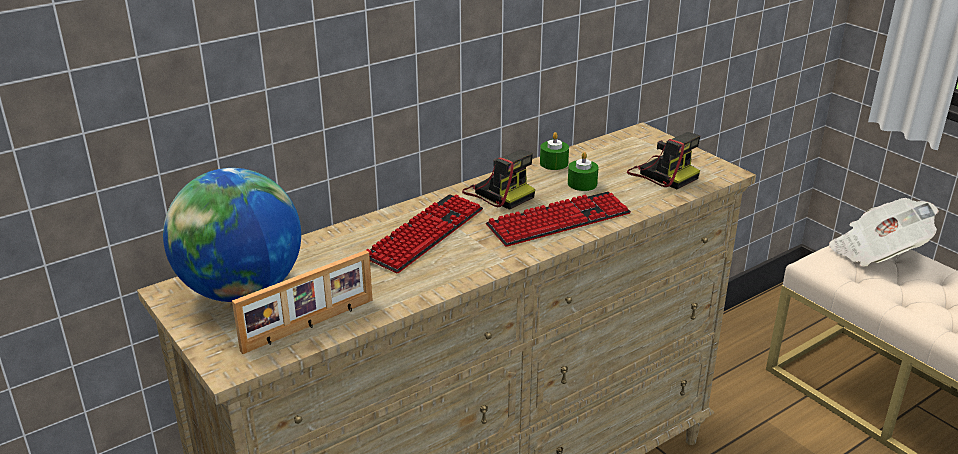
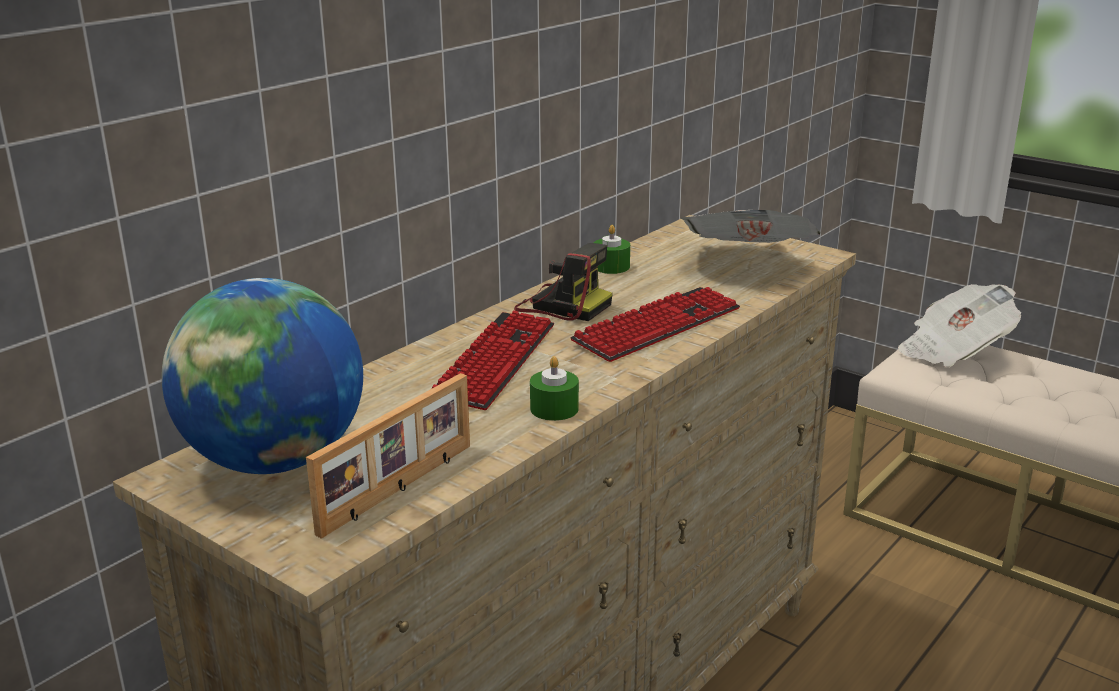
camera: 15 degrees left, 5 degrees down
(582, 184) = (660, 284): green candle -> green candle (554, 409)
(662, 174) = (748, 264): camera -> newspaper

